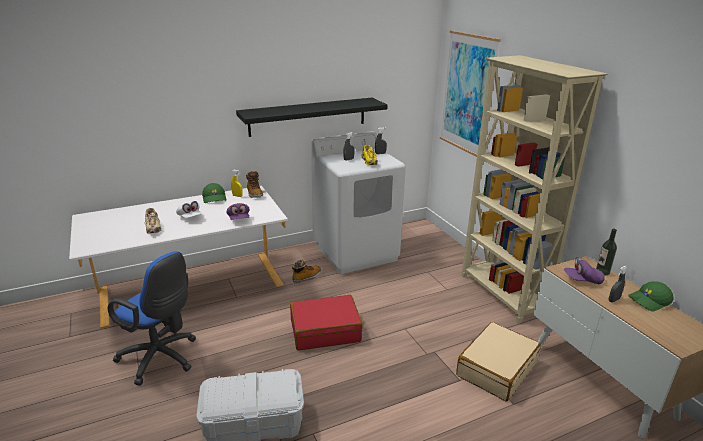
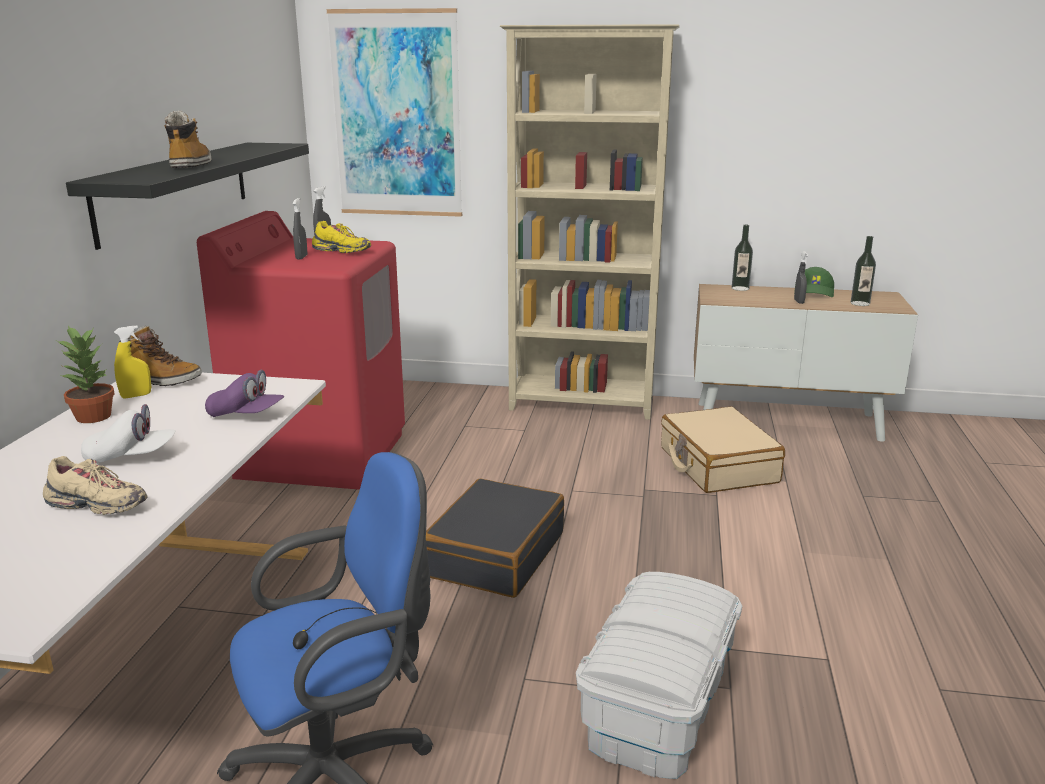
camera: 55 degrees left, 5 degrees down
(215, 198) = (94, 416): green cap -> potted plant
(306, 277) = (321, 521): boot -> boot (190, 165)
(325, 330) = (495, 554): red suitcase -> black suitcase
(356, 251) = (321, 454): white washing machine -> red washing machine
(582, 280) = (747, 299): purple cap -> none
(658, 326) = (860, 303): none -> bottle

